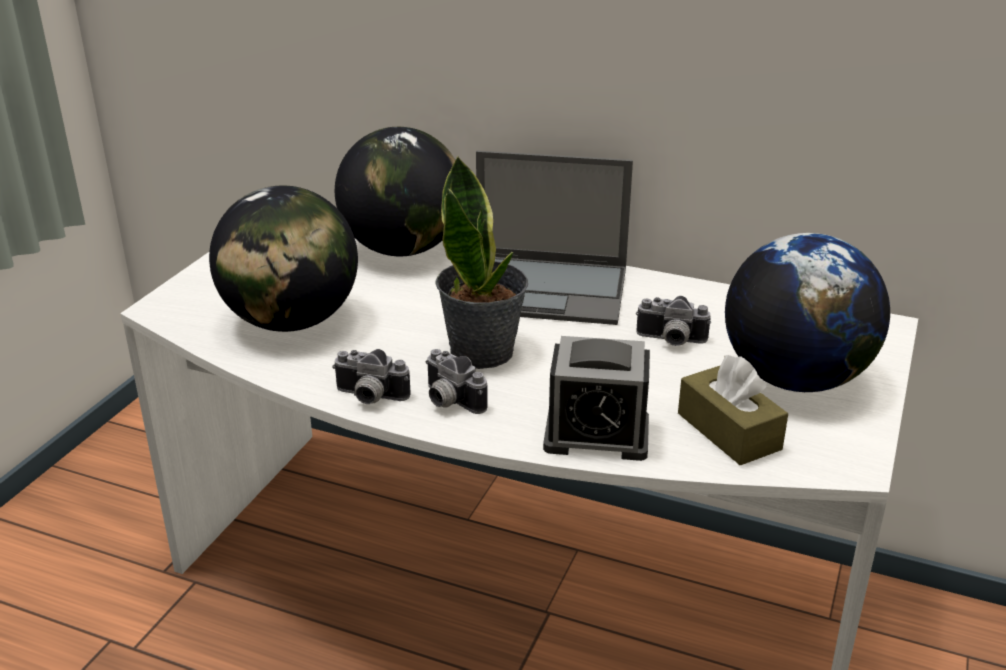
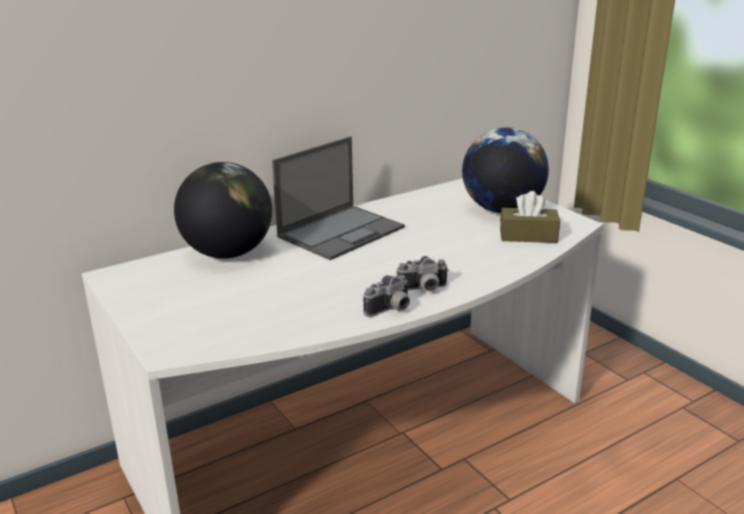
camera: 55 degrees left, 5 degrees down
(291, 322) = (264, 310): globe -> none
(483, 351) = (384, 266): potted plant -> none
(596, 435) = (499, 263): alarm clock -> none
(670, 341) = (436, 222): camera -> none

